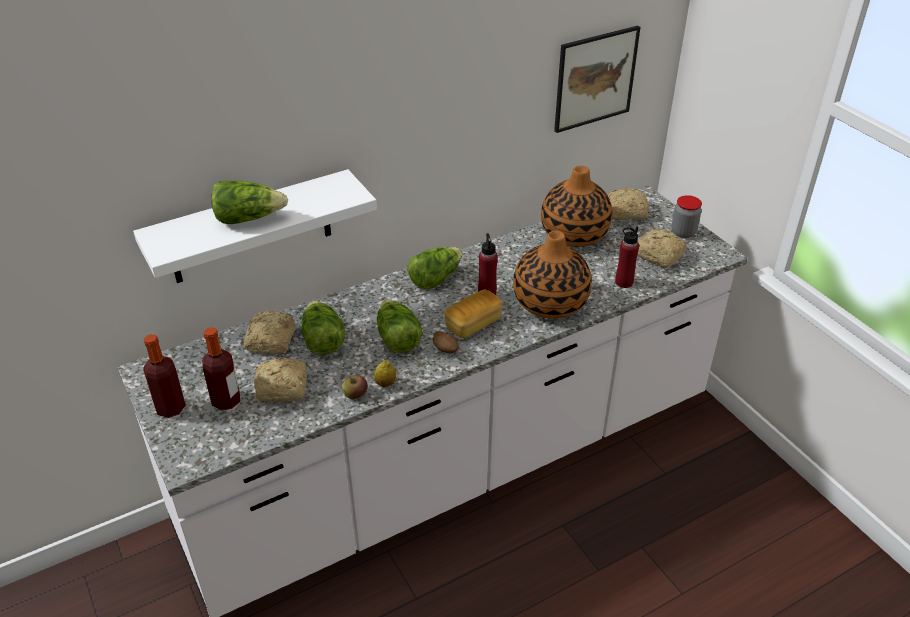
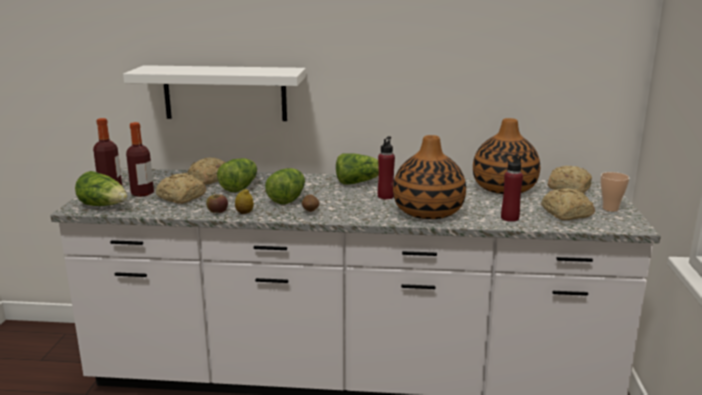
camera: 35 degrees right, 20 degrees down
(248, 218) = (208, 70): lettuce -> lettuce (104, 206)
(473, 324) = (351, 206): bread -> none
(595, 78) = (549, 51): picture -> none
(683, 232) = (610, 208): jar -> cup

